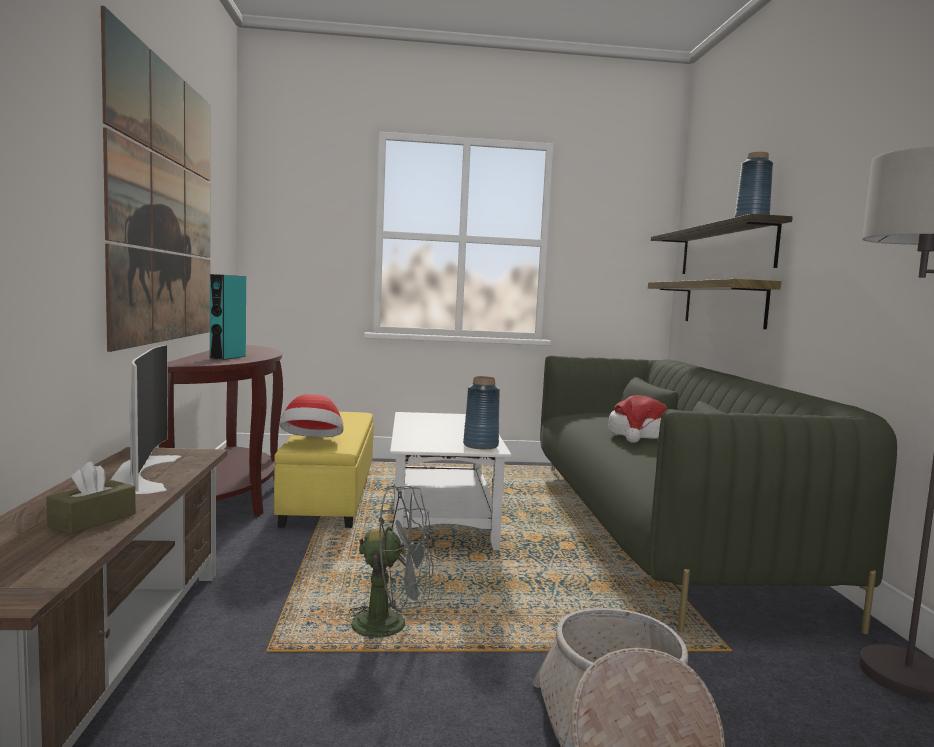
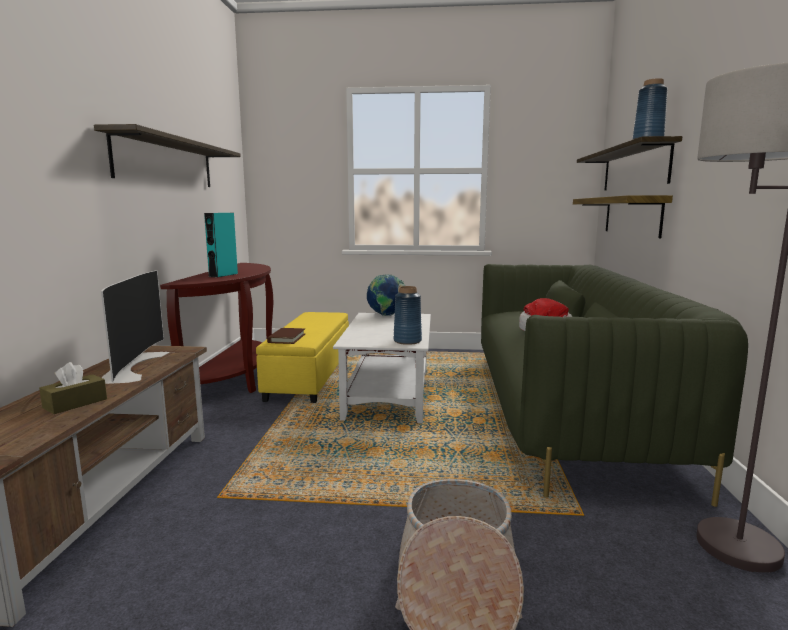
camera: 10 degrees right, 5 degrees up
(164, 205) = (167, 162): picture -> shelf
(312, 442) = (287, 338): hat -> brown book
(392, 625) = (315, 481): grey fan -> none
(434, 416) = (387, 315): none -> globe

